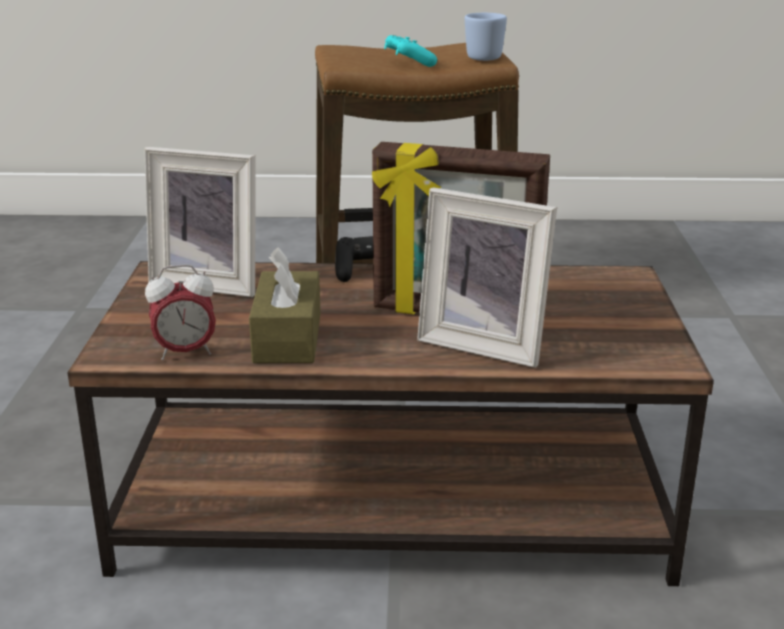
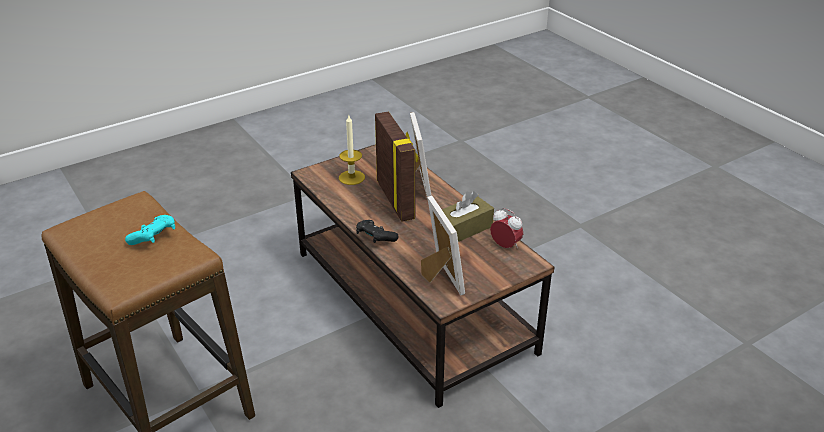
camera: 125 degrees left, 10 degrees up
(481, 57) = (128, 207): blue mug -> none
(577, 301) = (351, 177): none -> candle

